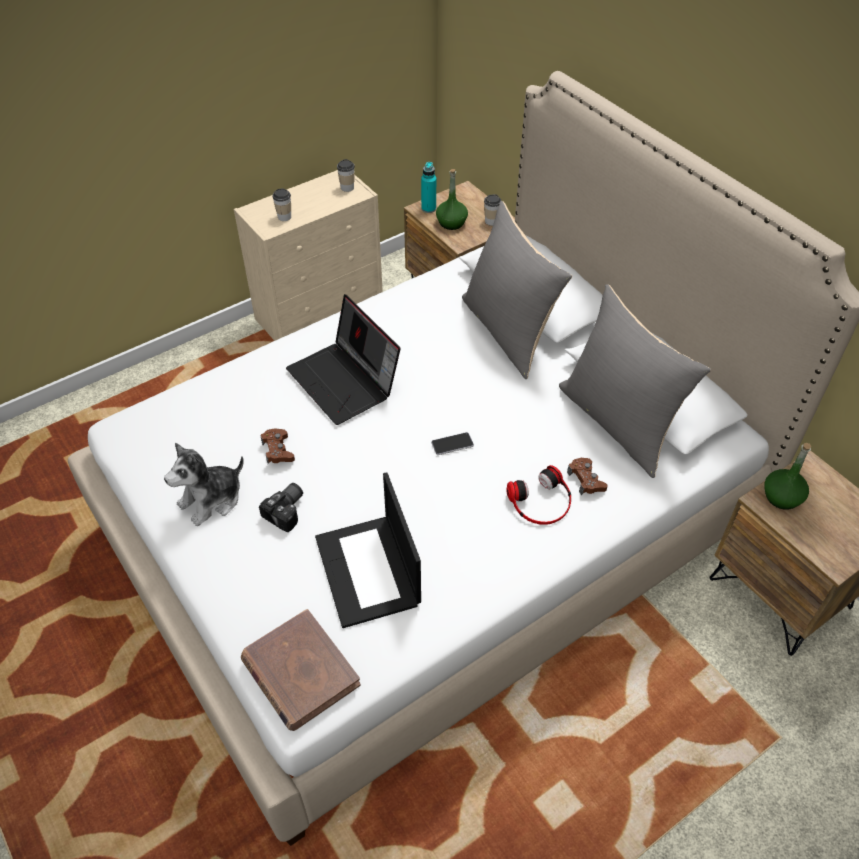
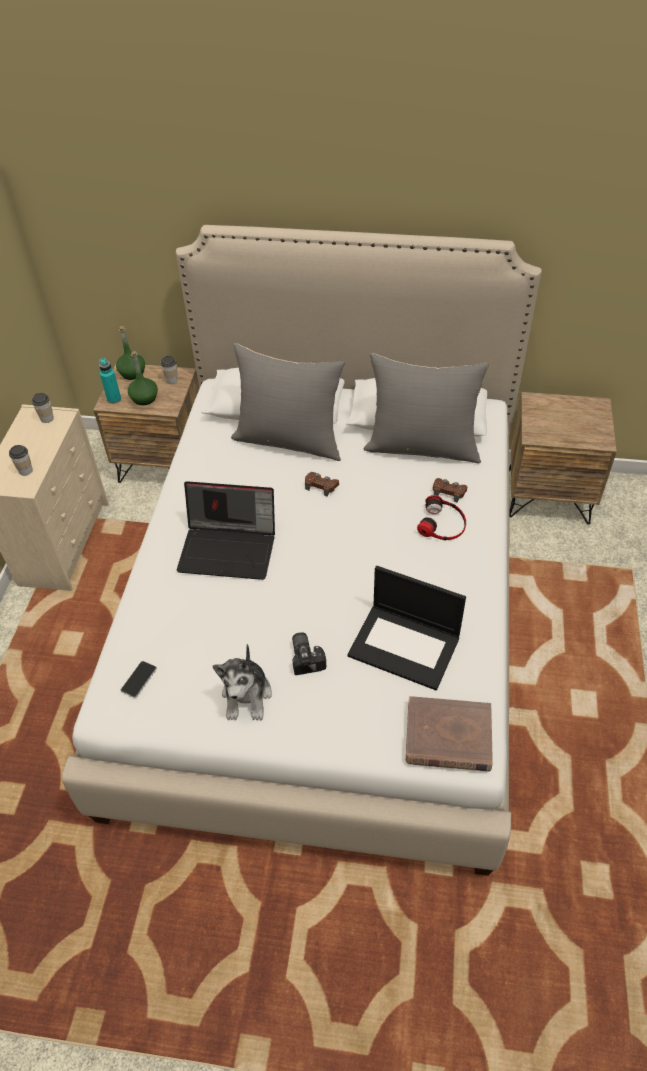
camera: 45 degrees left, 0 degrees up
(278, 450) = (248, 626): brown game controller -> brown game controller (321, 486)
(452, 444) = (350, 532): phone -> phone (139, 679)
(782, 497) = (540, 426): green bottle -> green bottle (132, 373)

